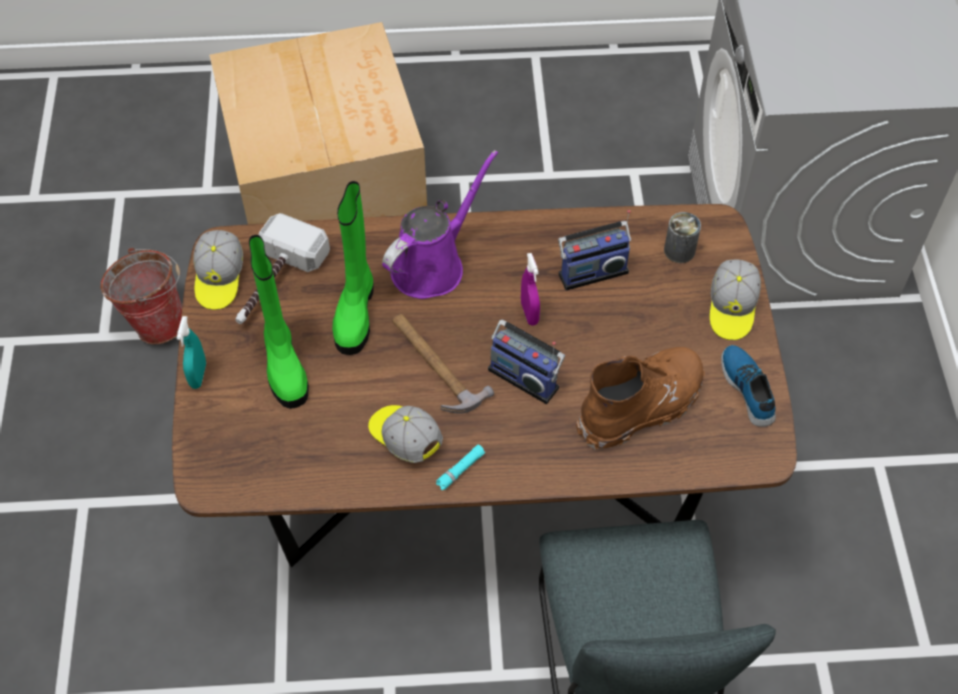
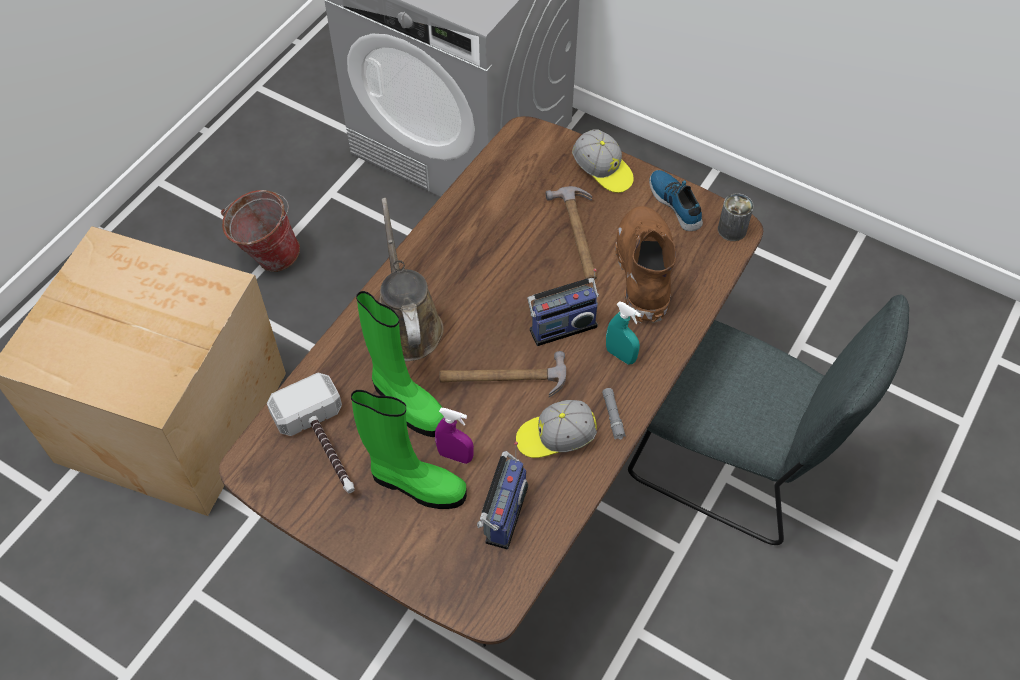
camera: 55 degrees left, 0 degrees up
(155, 320) = (150, 619): bucket -> bucket (267, 257)
(198, 375) = (372, 556): turquoise spray bottle -> turquoise spray bottle (620, 355)
(219, 278) = (282, 485): cap -> none
(432, 265) = (406, 324): purple watering can -> brown watering can
(460, 470) = (613, 416): turquoise flashlight -> grey flashlight
(529, 313) = (507, 289): purple spray bottle -> purple spray bottle (455, 456)
(591, 271) = (501, 229): radio -> radio (502, 513)
(637, 332) = (578, 235): none -> hammer
(679, 250) = (528, 168): can -> can (732, 229)
(749, 388) = (676, 203): shoe -> shoe turned 45 degrees clockwise

